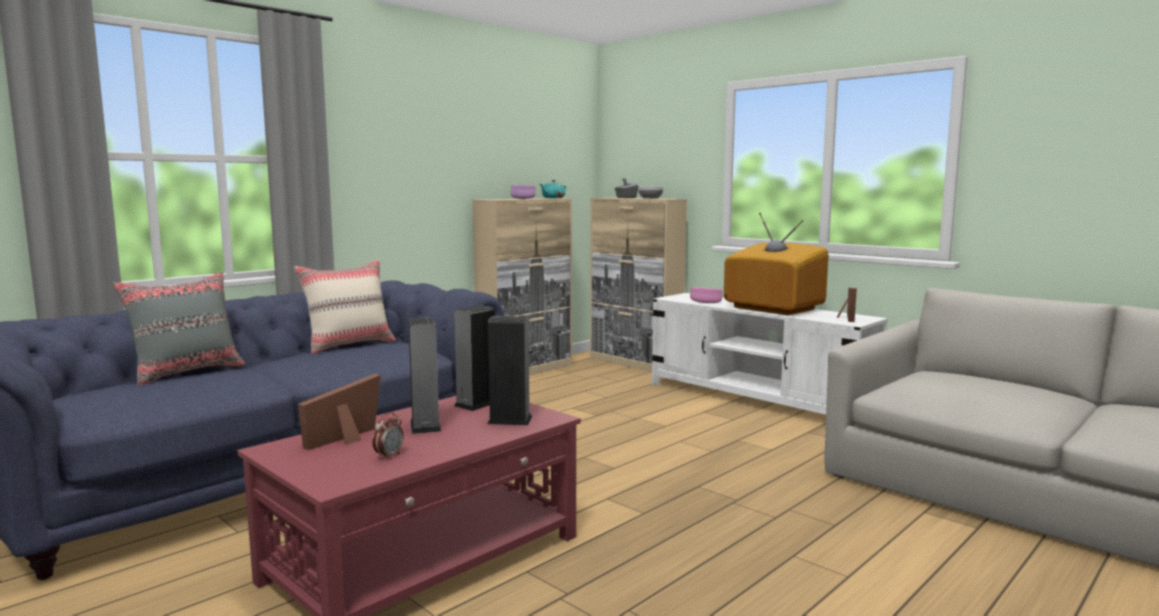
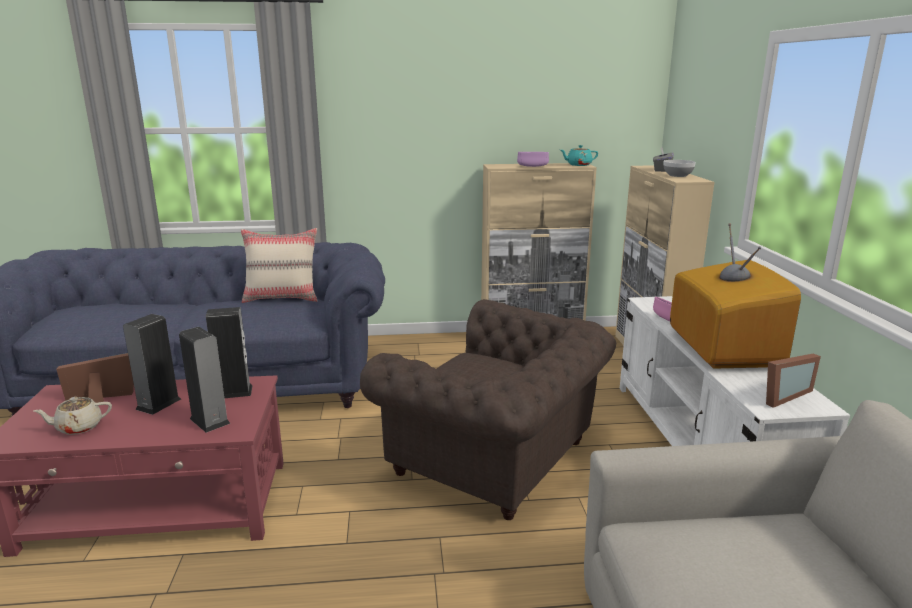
camera: 40 degrees right, 10 degrees up
(187, 372) = (151, 302): grey pillow -> none
(389, 456) = (78, 427): alarm clock -> beige teapot
(651, 440) = (497, 460): none -> brown armchair

